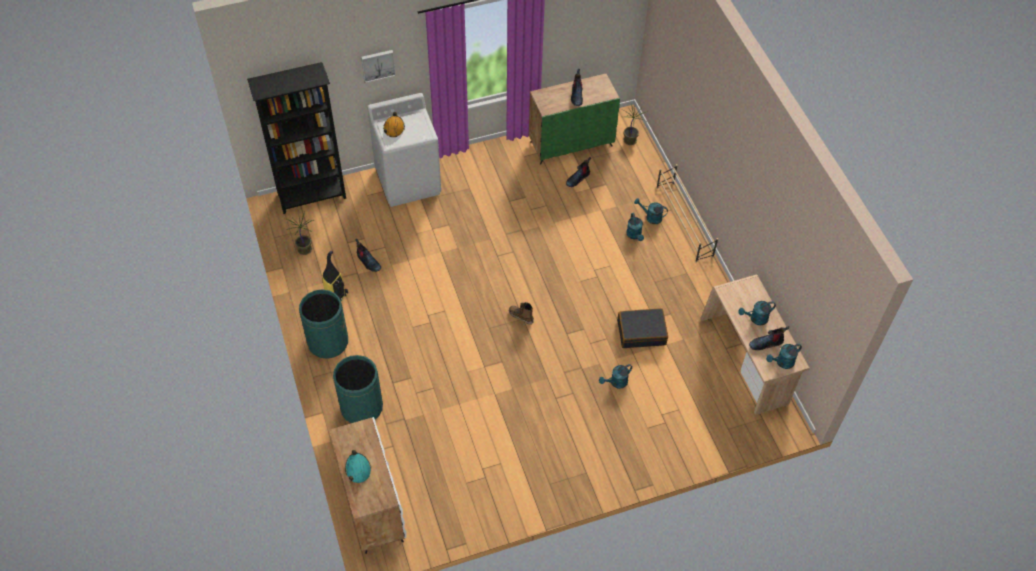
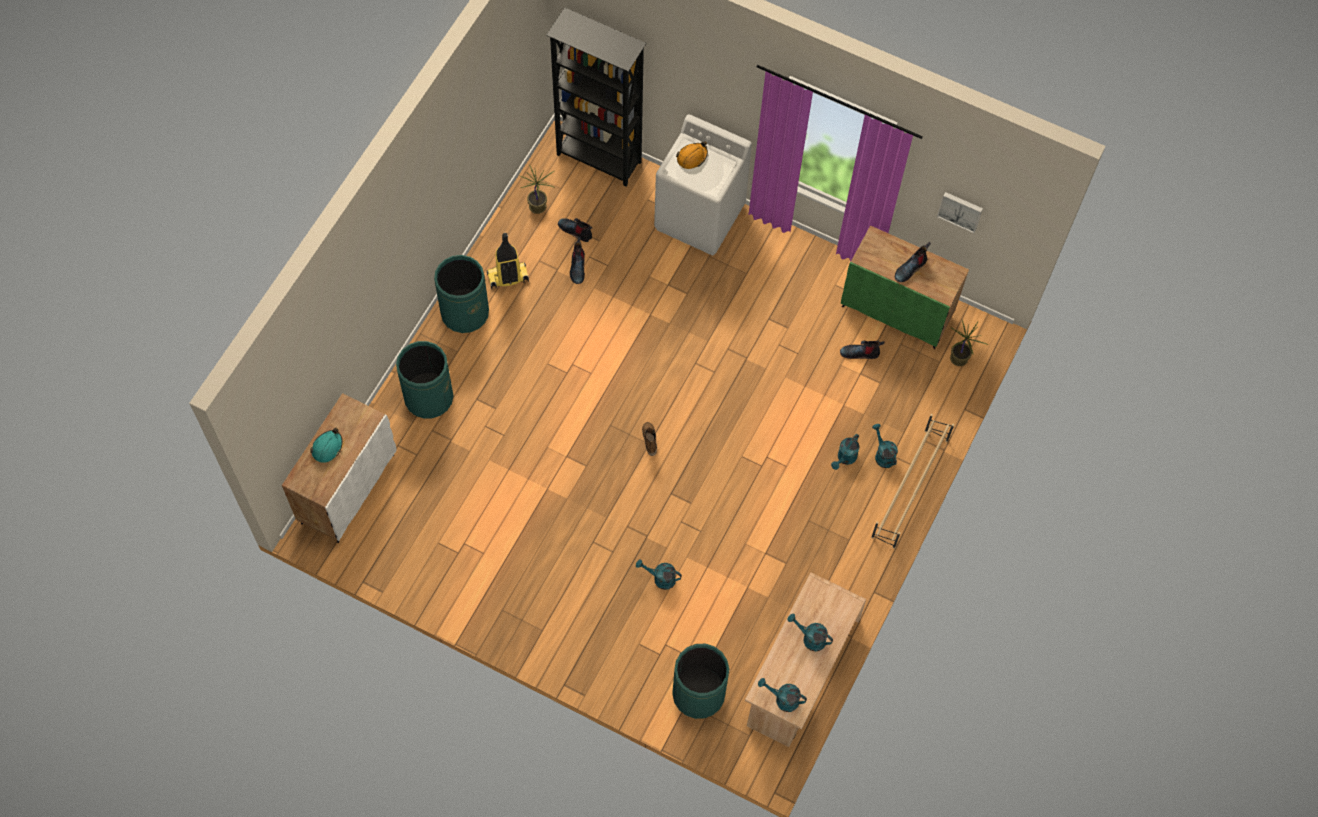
camera: 45 degrees right, 10 degrees up
(378, 65) = (709, 84): picture -> picture (960, 210)
(641, 332) = (738, 555): black suitcase -> none
(710, 423) = (698, 694): none -> green trash can
(766, 343) = (791, 668): boot -> boot (576, 231)

